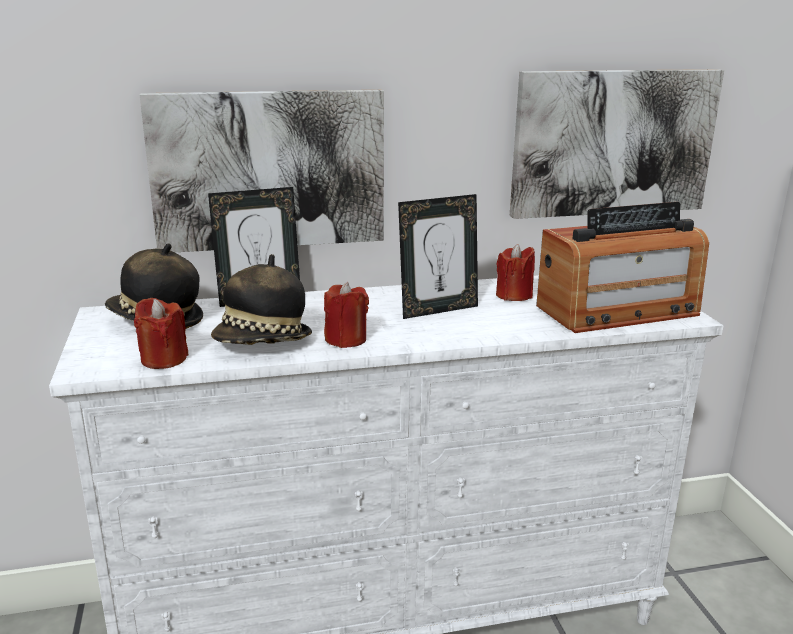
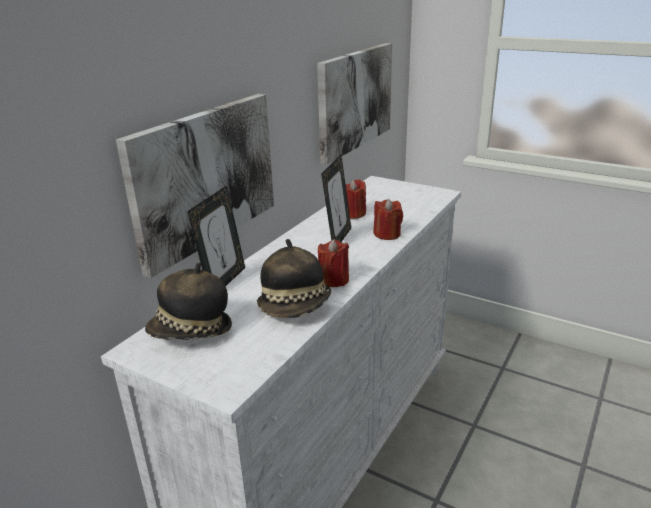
camera: 45 degrees left, 5 degrees up
(163, 359) = (263, 351): red candle -> red candle (387, 234)
(617, 311) = (412, 202): radio -> none

